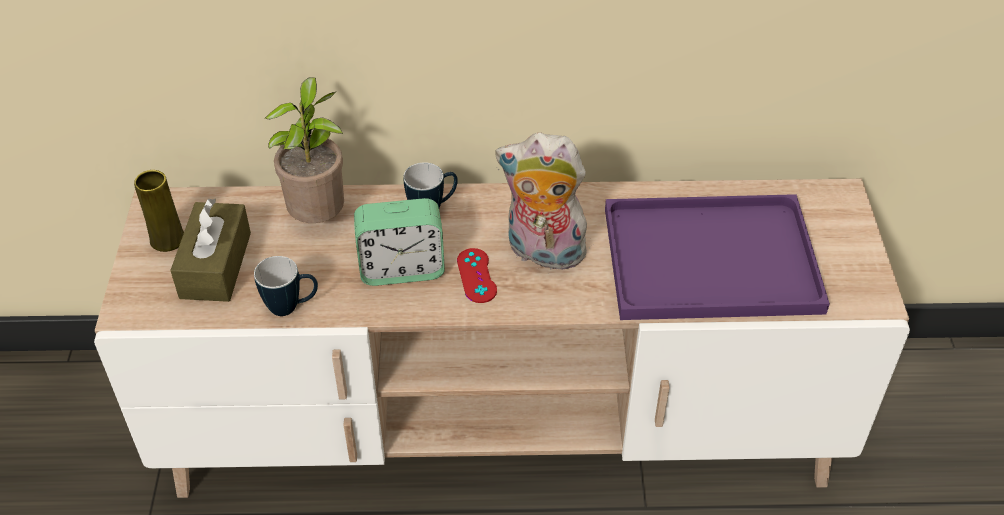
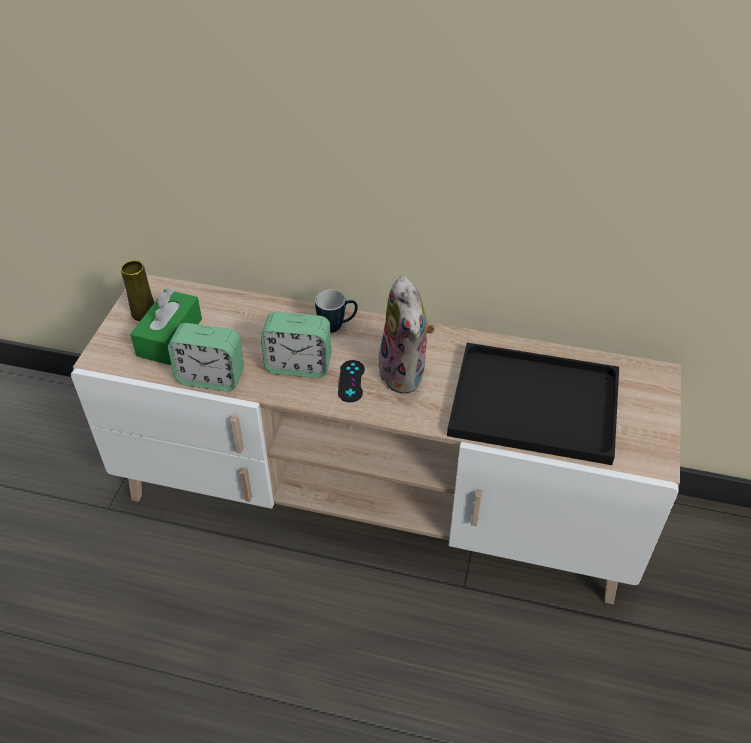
camera: 15 degrees right, 0 degrees up
(215, 265) = (170, 337): brown tissue box -> green tissue box
(291, 307) = (211, 377): mug -> alarm clock
(320, 218) = (254, 317): potted plant -> none
(476, 276) = (351, 381): red game controller -> black game controller
(542, 253) = (406, 374): plush toy -> plush toy turned 135 degrees counterclockwise
(714, 258) = (538, 403): purple tray -> black tray

